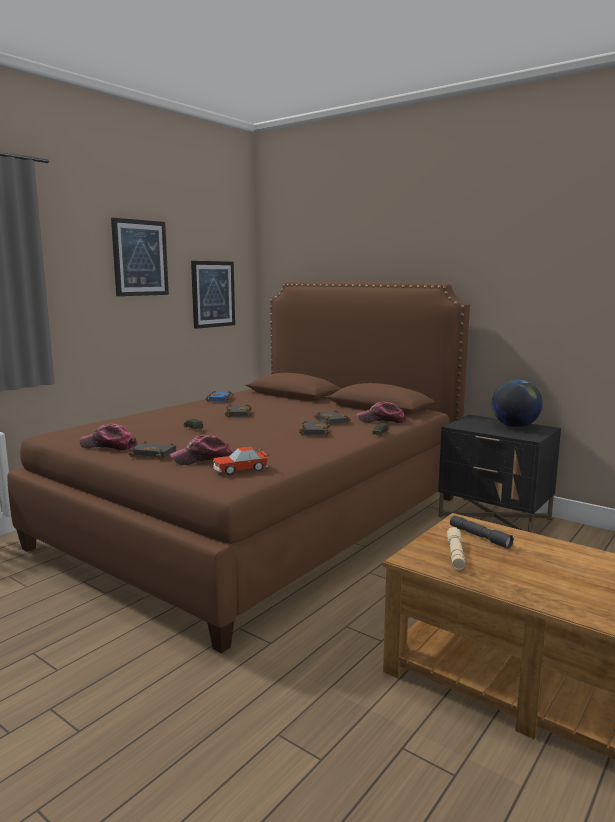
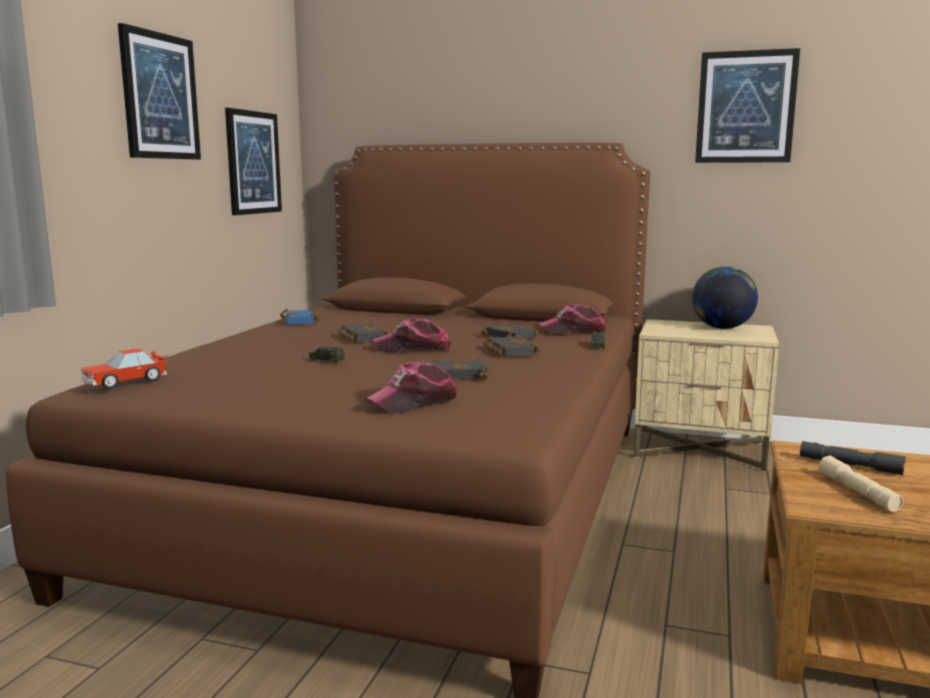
camera: 20 degrees left, 0 degrees up
(109, 446) = (224, 398): cap -> cap (413, 348)
(154, 454) = (322, 402): black book -> black book (460, 375)
(240, 470) = (494, 411): toy car -> toy car (125, 382)
(495, 518) = (700, 450): black nightstand -> beige nightstand
(544, 257) = (745, 107): none -> picture

